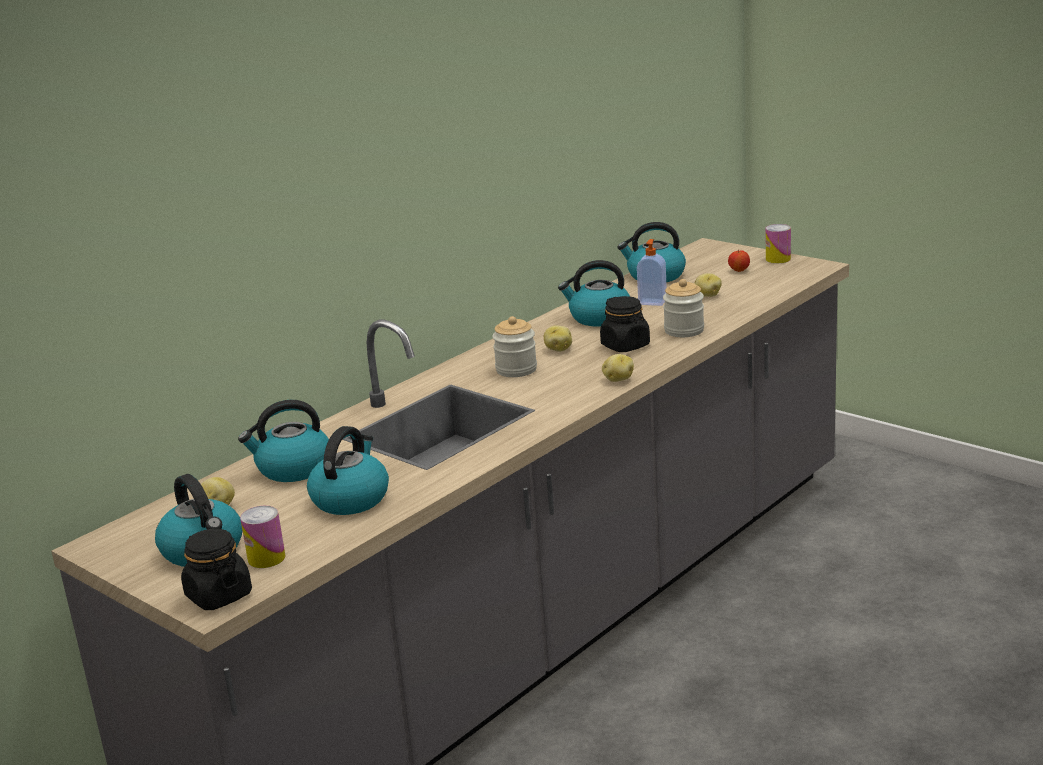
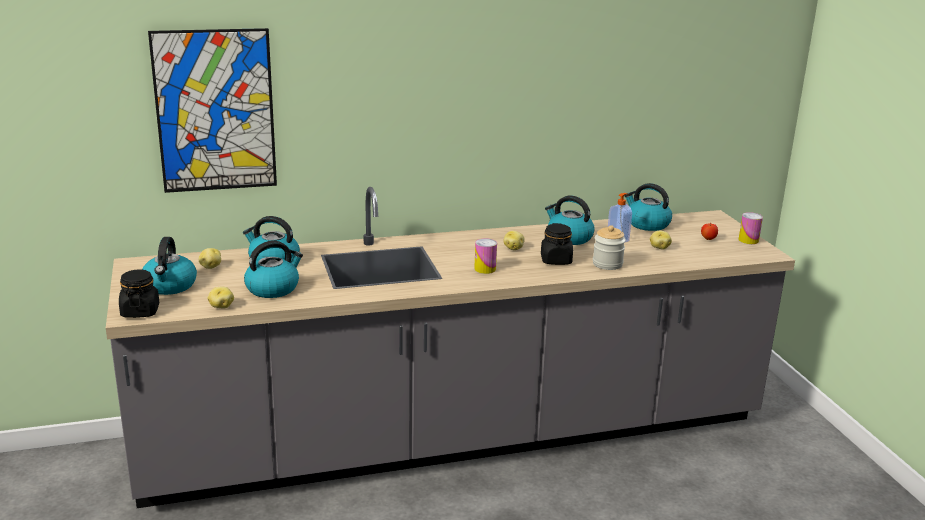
camera: 30 degrees right, 0 degrees up
(153, 269) = (215, 111): none -> picture
(266, 558) = (188, 302): can -> can (485, 269)
(516, 369) = (470, 251): jar -> none
(618, 380) = (517, 279): potato -> potato (221, 306)

